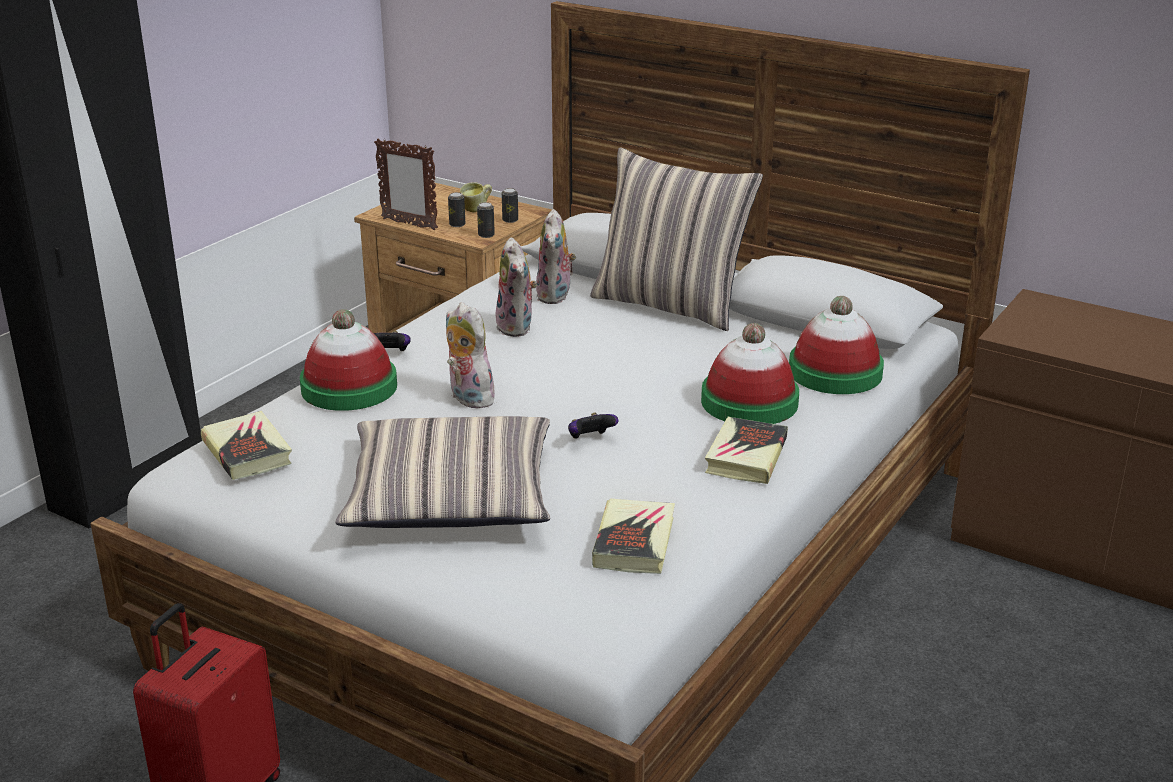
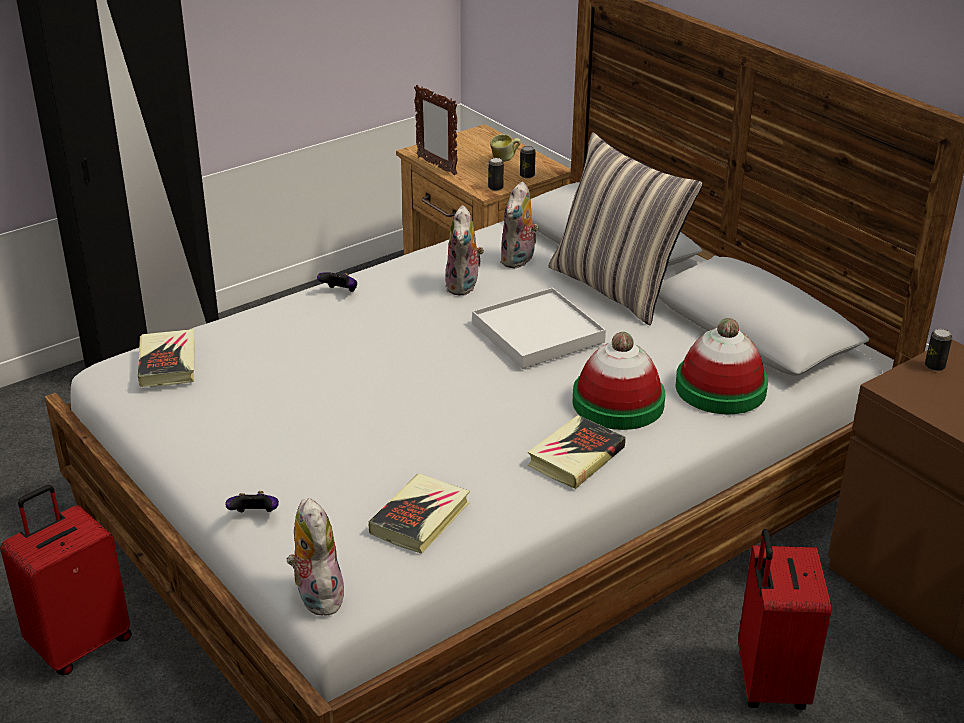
camera: 20 degrees right, 5 degrees up
(349, 387) = (285, 318): hat -> none
(450, 496) = (300, 439): pillow -> none
(457, 224) = (477, 173): can -> can (934, 366)
(468, 398) = (375, 348): plush toy -> plush toy (316, 595)
(590, 439) = (451, 410): game controller -> game controller (255, 516)
(625, 355) = (537, 333): none -> white tray
(962, 652) = (768, 682): none -> red suitcase

